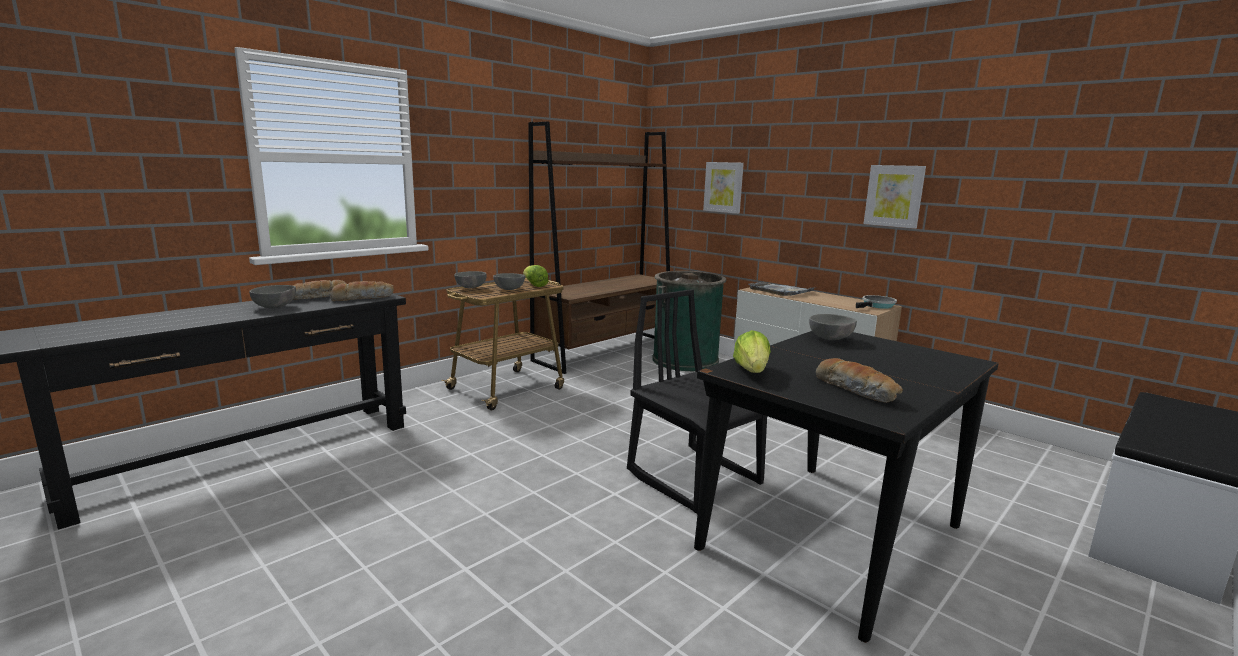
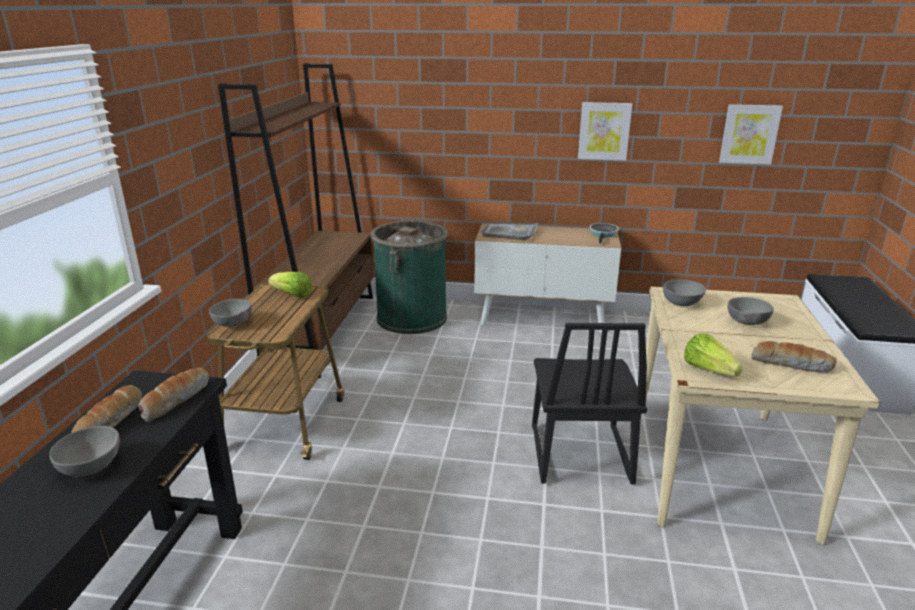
camera: 35 degrees left, 10 degrees up
(508, 289) = (278, 312): grey bowl -> grey bowl (746, 323)
(695, 477) = (578, 455): black chair -> black chair turned 105 degrees counterclockwise
(723, 187) = (417, 126): picture -> picture (749, 134)
(831, 537) = (718, 466): black dining table -> beige dining table

